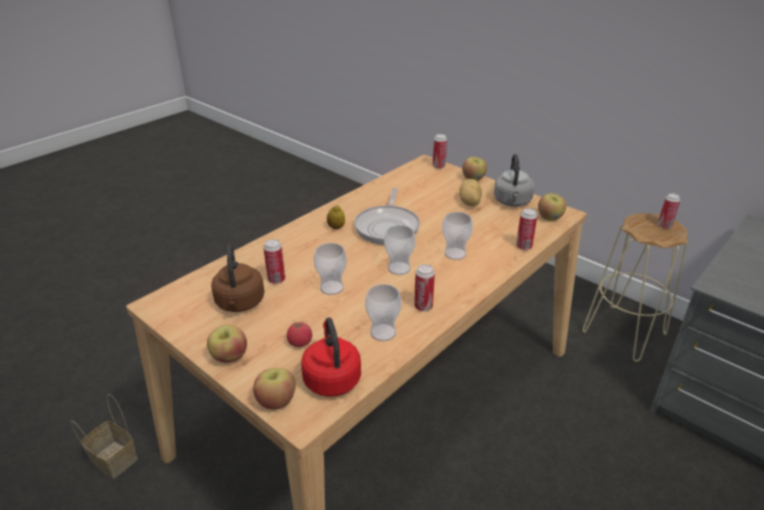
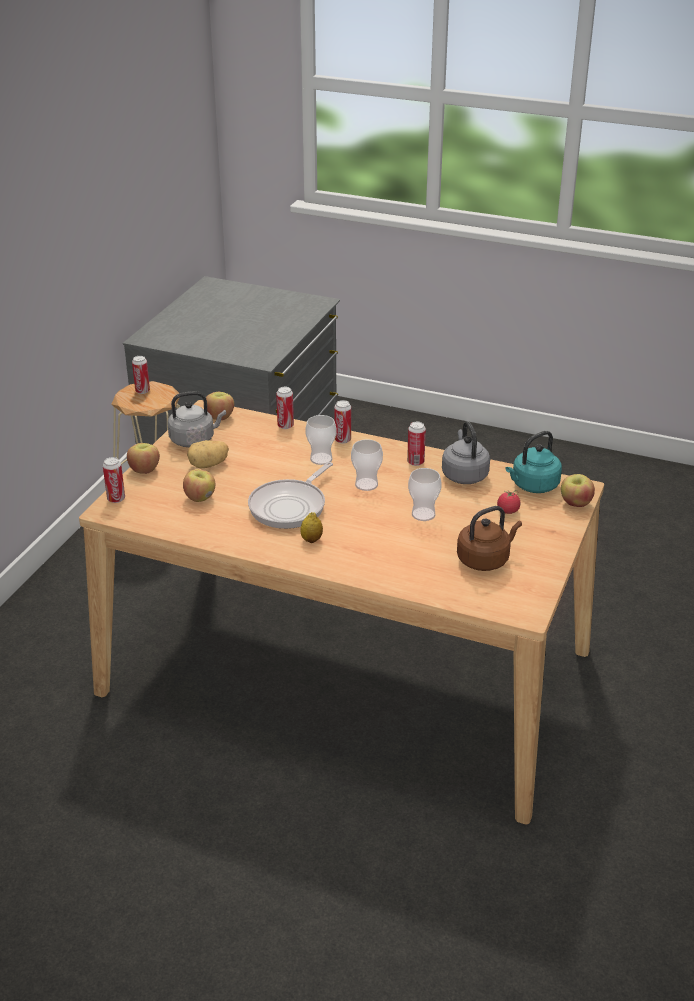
camera: 110 degrees left, 0 degrees up
(112, 459) = (559, 869): basket -> none
(229, 357) = (553, 540): apple -> apple (200, 497)
(276, 280) = (434, 550): can -> can (342, 440)
(331, 378) = (533, 486): red kettle -> turquoise kettle
(383, 333) = (464, 474): cup -> grey kettle
(388, 226) = (290, 506): frying pan -> frying pan turned 135 degrees clockwise

